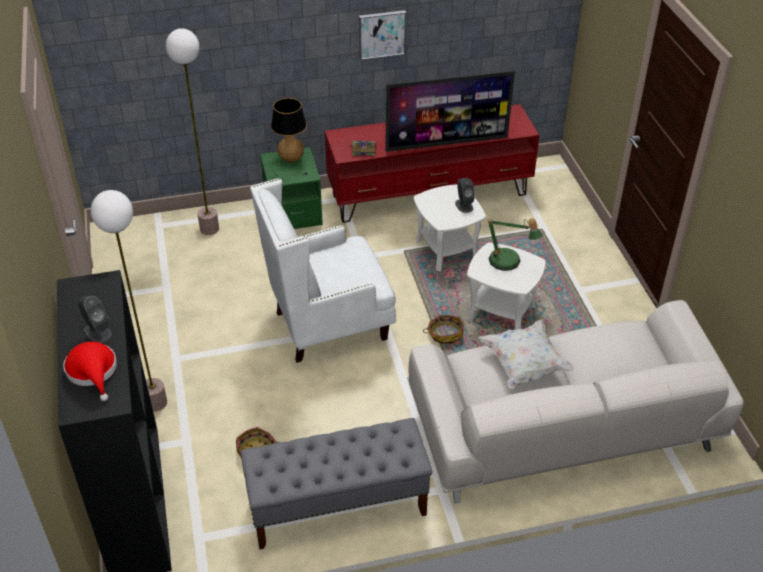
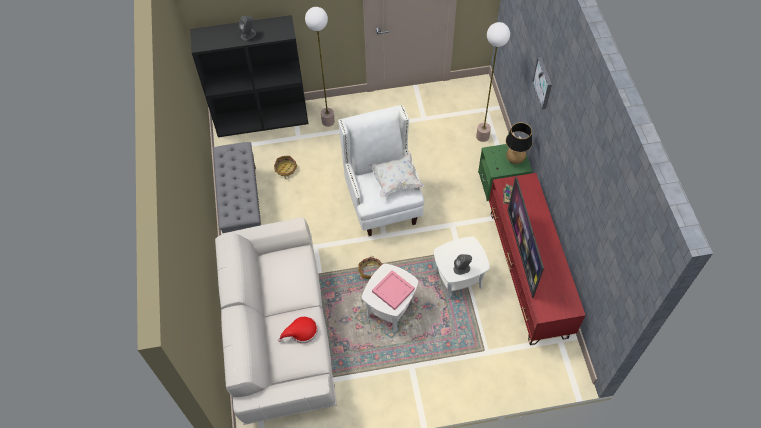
camera: 95 degrees right, 15 degrees up
(93, 372) = (221, 36): red hat -> red hat (301, 332)
(382, 34) = (568, 166): picture -> picture (543, 83)
(508, 263) = (394, 290): table lamp -> pink tray
(524, 365) = (289, 284): white pillow -> white pillow (395, 181)

